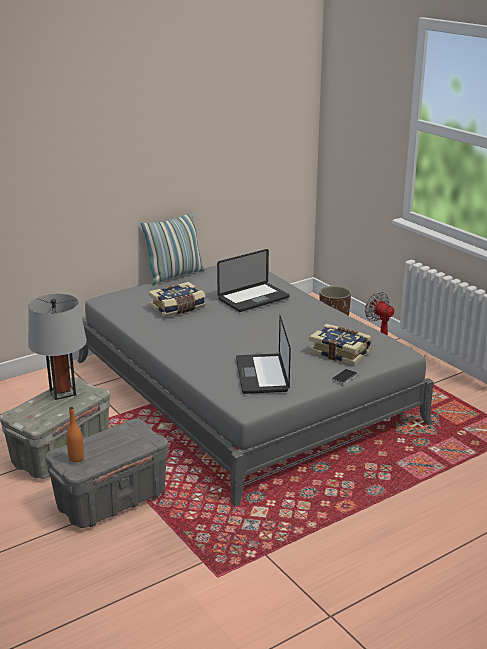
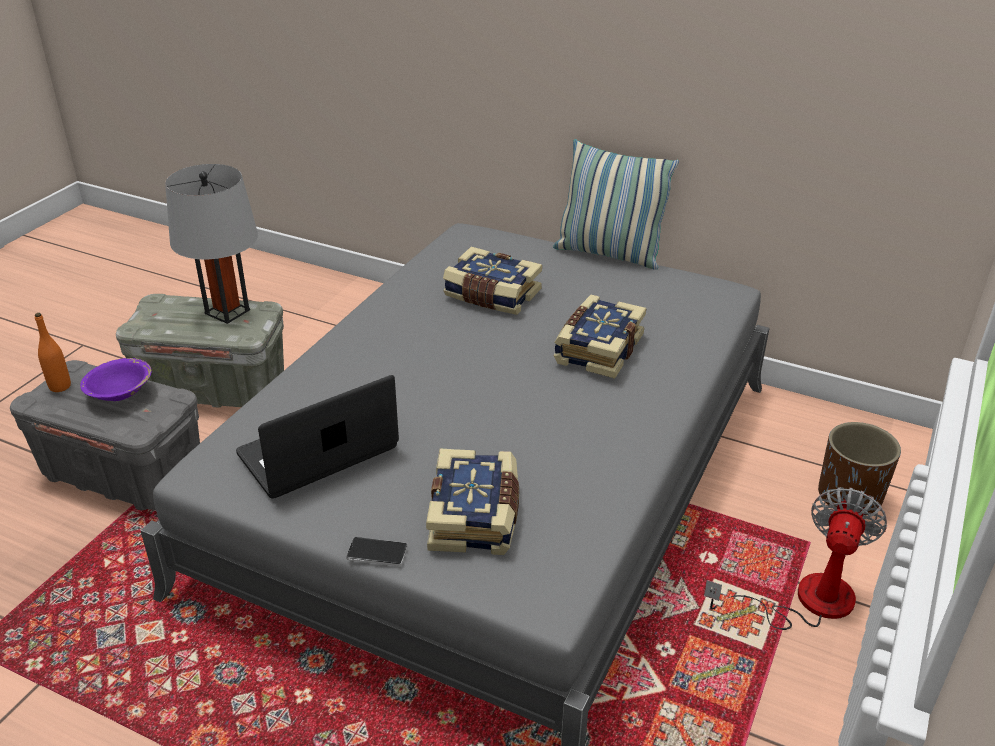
camera: 60 degrees right, 10 degrees up
(109, 439) = (120, 393): none -> purple bowl
(253, 298) = (597, 349): laptop -> book

